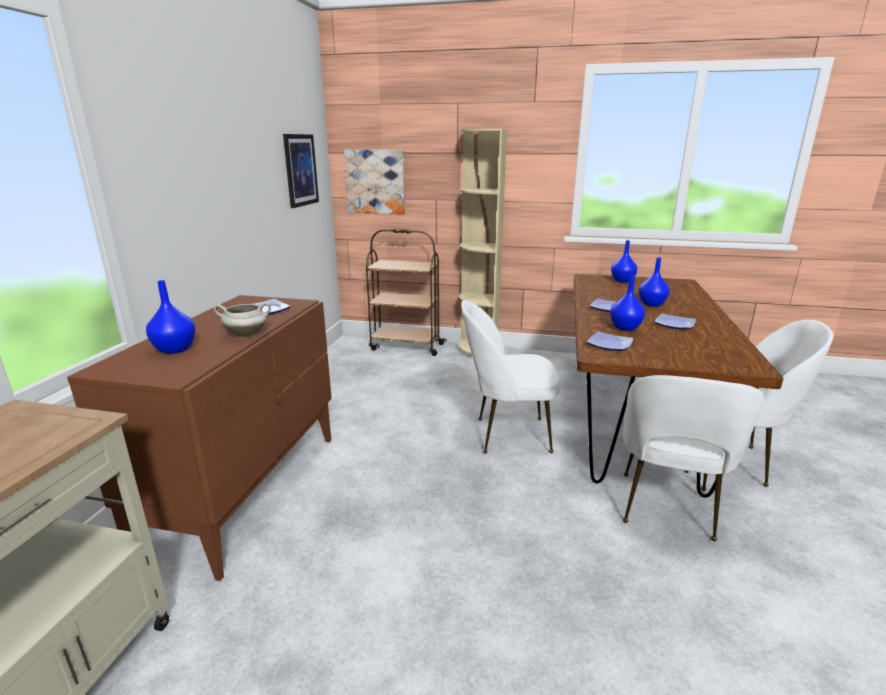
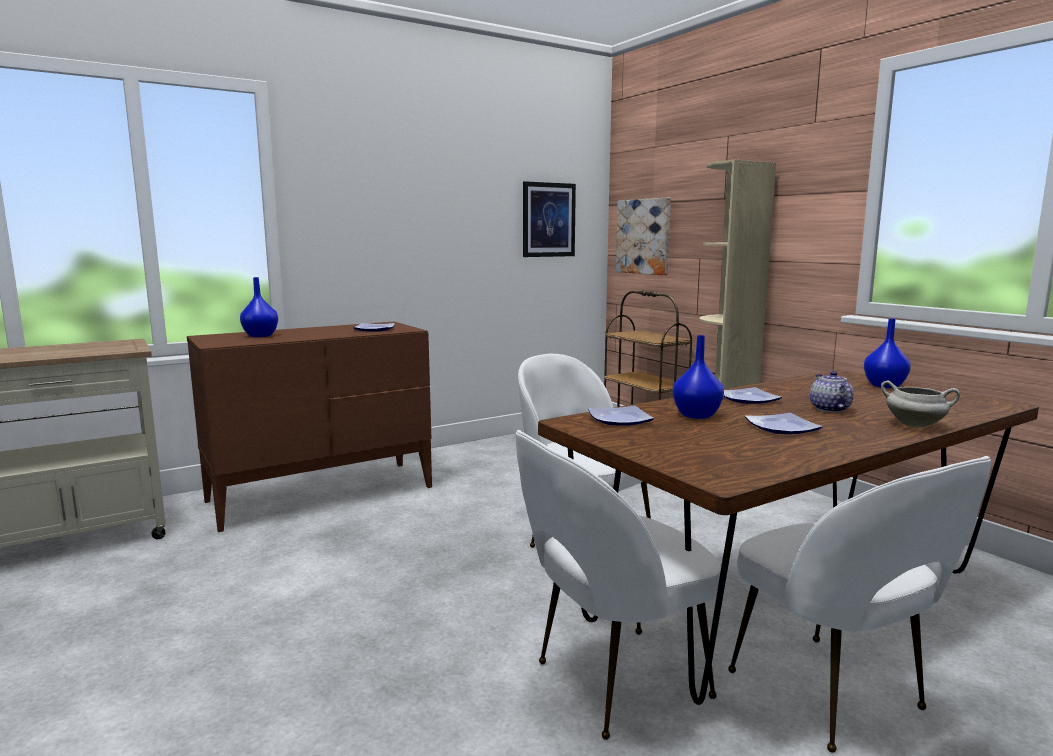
camera: 45 degrees right, 10 degrees down
(247, 334) = (317, 336): white cooking pot -> white cooking pot (915, 425)
(652, 304) = (829, 409): blue vase -> teapot

